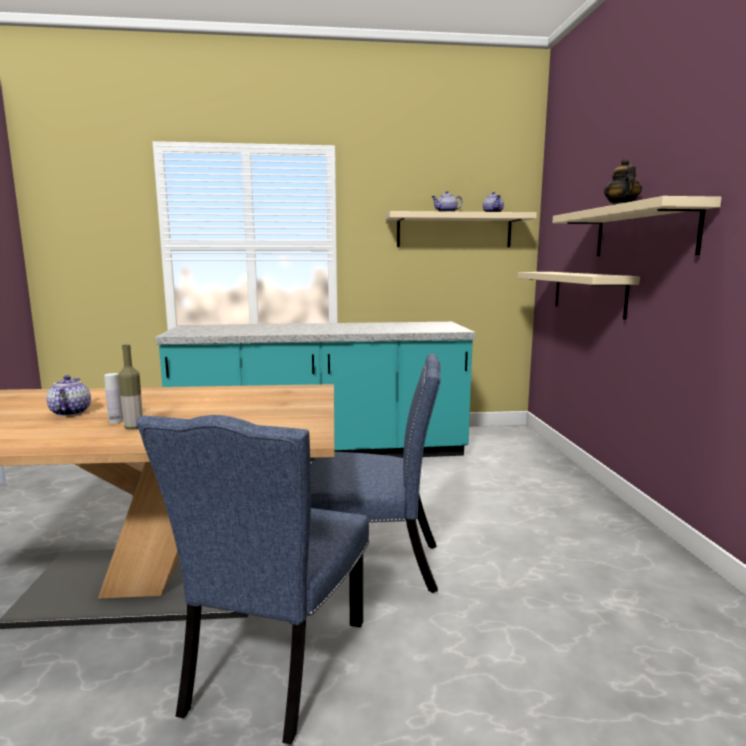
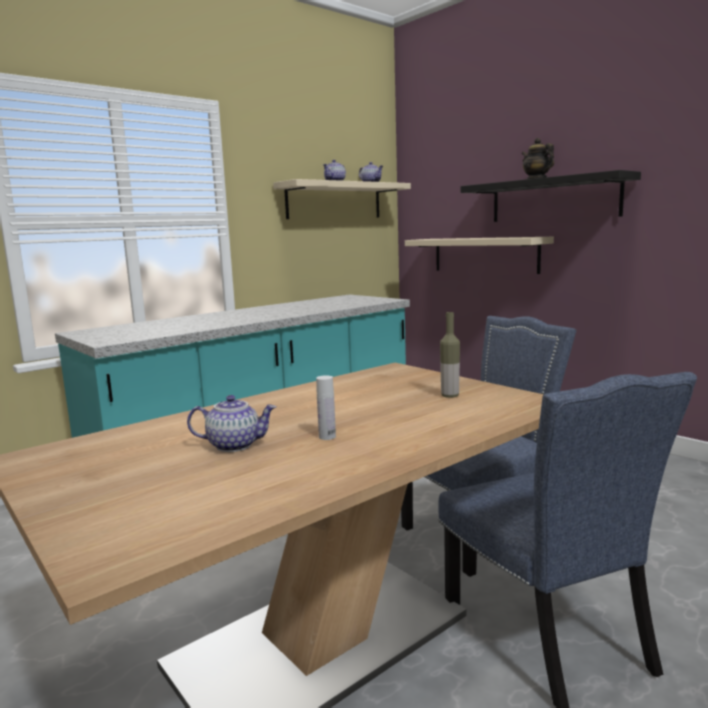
camera: 35 degrees left, 0 degrees up
(69, 412) = (235, 445): teapot -> teapot turned 135 degrees clockwise
(134, 427) = (370, 435): bottle -> bottle (450, 396)
(643, 232) = (553, 199): beige shelf -> black shelf

